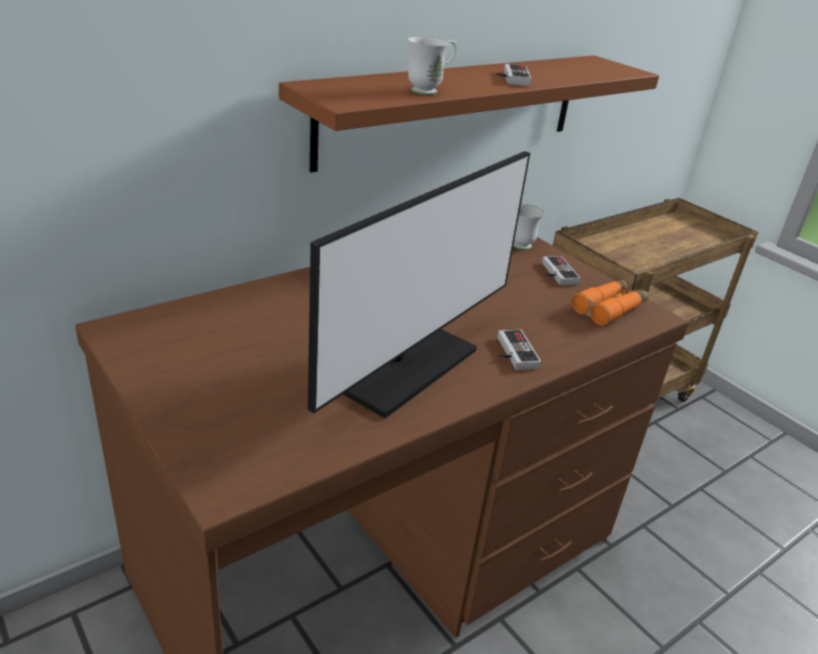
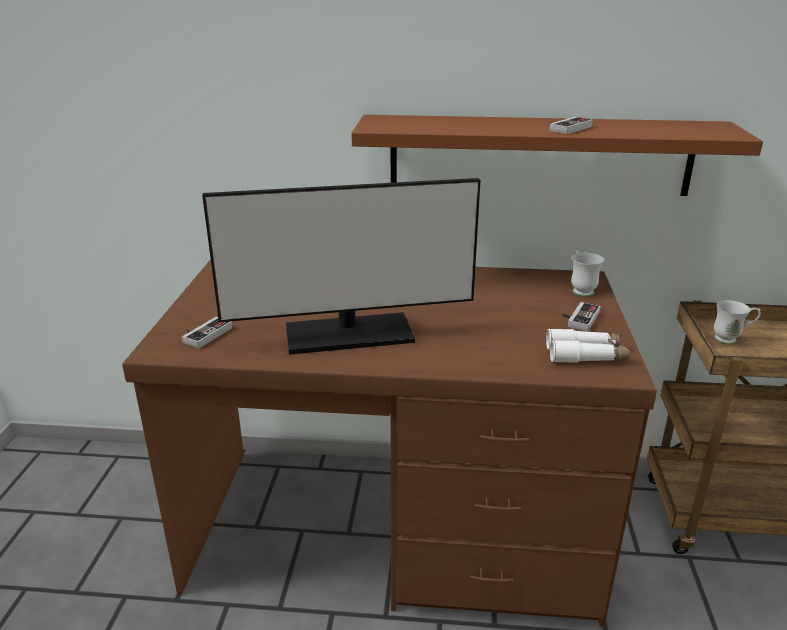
camera: 45 degrees right, 5 degrees down
(430, 90) = (461, 128): white mug -> white mug (731, 339)
(512, 353) = (440, 353): game controller -> game controller (204, 334)
(609, 308) = (586, 355): orange binoculars -> white binoculars

